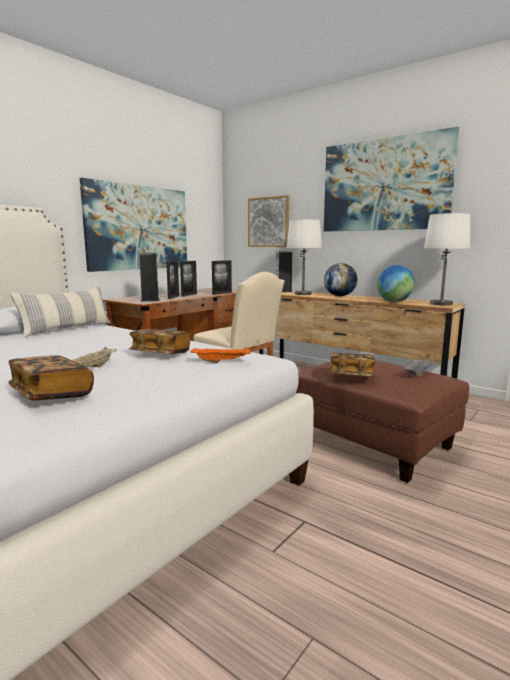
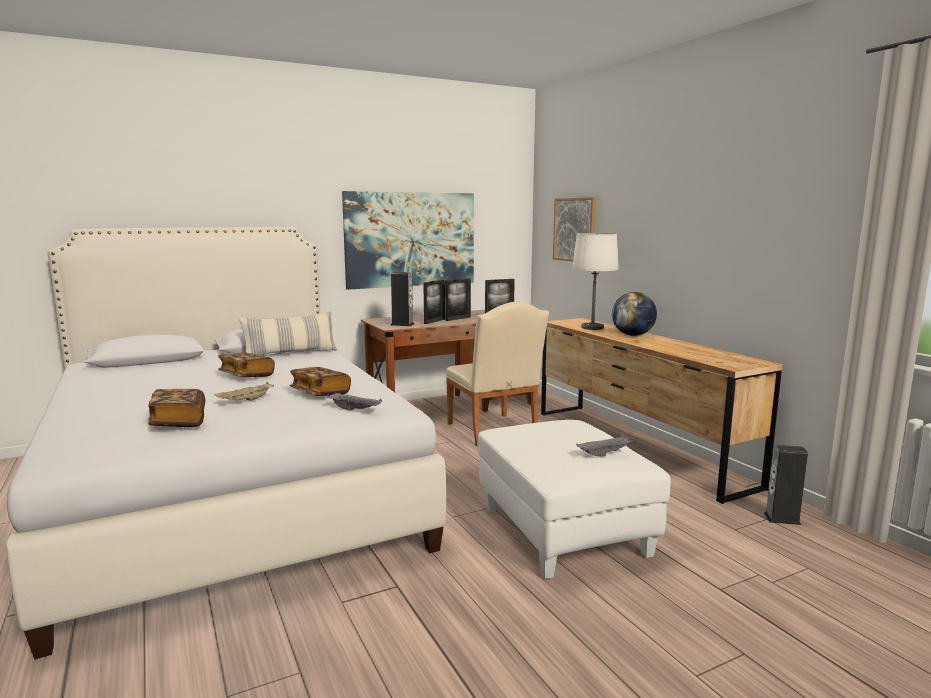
camera: 25 degrees right, 0 degrees up
(222, 361) = (355, 410): orange tray -> grey tray
(283, 291) = (577, 321): speaker -> speaker (782, 519)
(351, 375) = (522, 443): book -> book (246, 376)
(375, 445) = (563, 532): brown ottoman -> white ottoman
(384, 185) = (696, 190): picture -> none
(394, 302) = (680, 352): globe -> none
(441, 304) = (739, 362): white table lamp -> none

